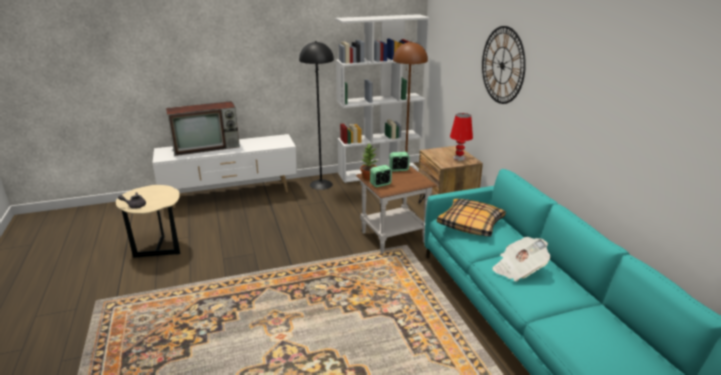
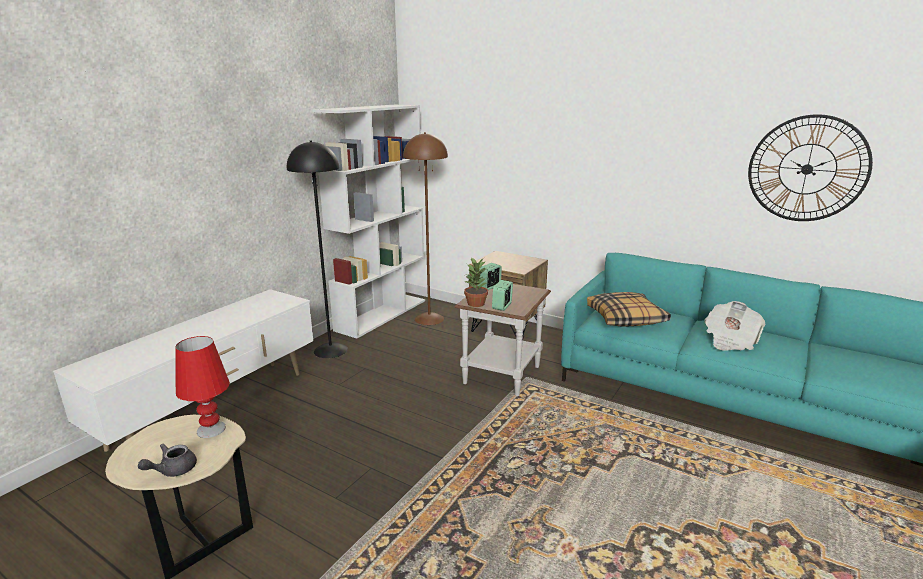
camera: 40 degrees left, 5 degrees down
(207, 147) = (167, 339): television -> none
(459, 158) = (520, 261): red table lamp -> red table lamp (211, 429)
(502, 65) = (566, 142): wall clock -> wall clock (807, 169)

